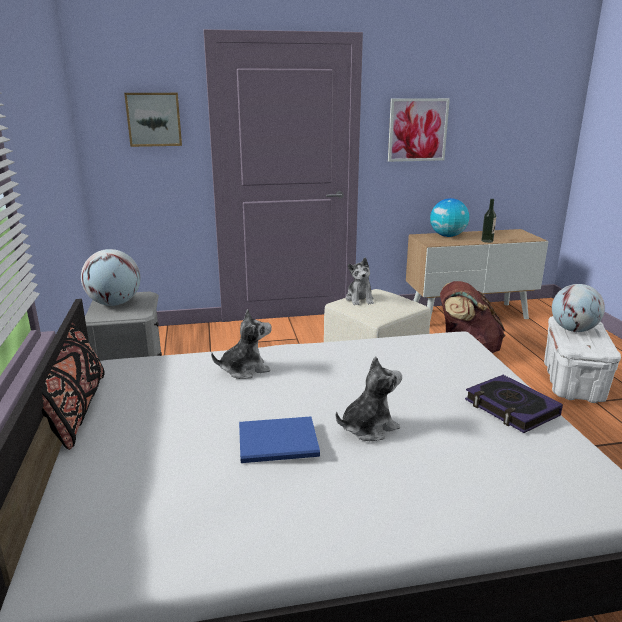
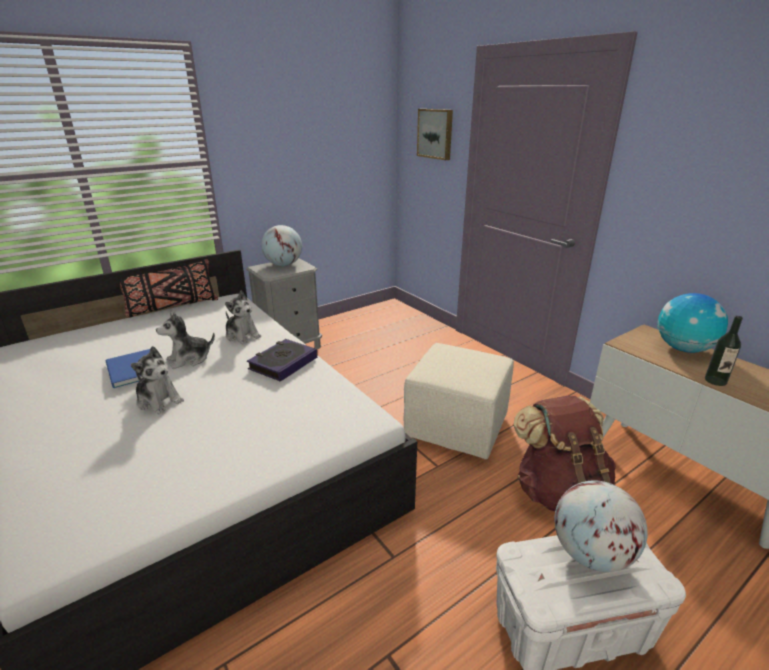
camera: 65 degrees right, 5 degrees up
(360, 299) = (458, 354): plush toy -> plush toy (189, 359)
(417, 130) = (692, 179): picture -> none
(511, 408) = (206, 472): book -> book (283, 363)

